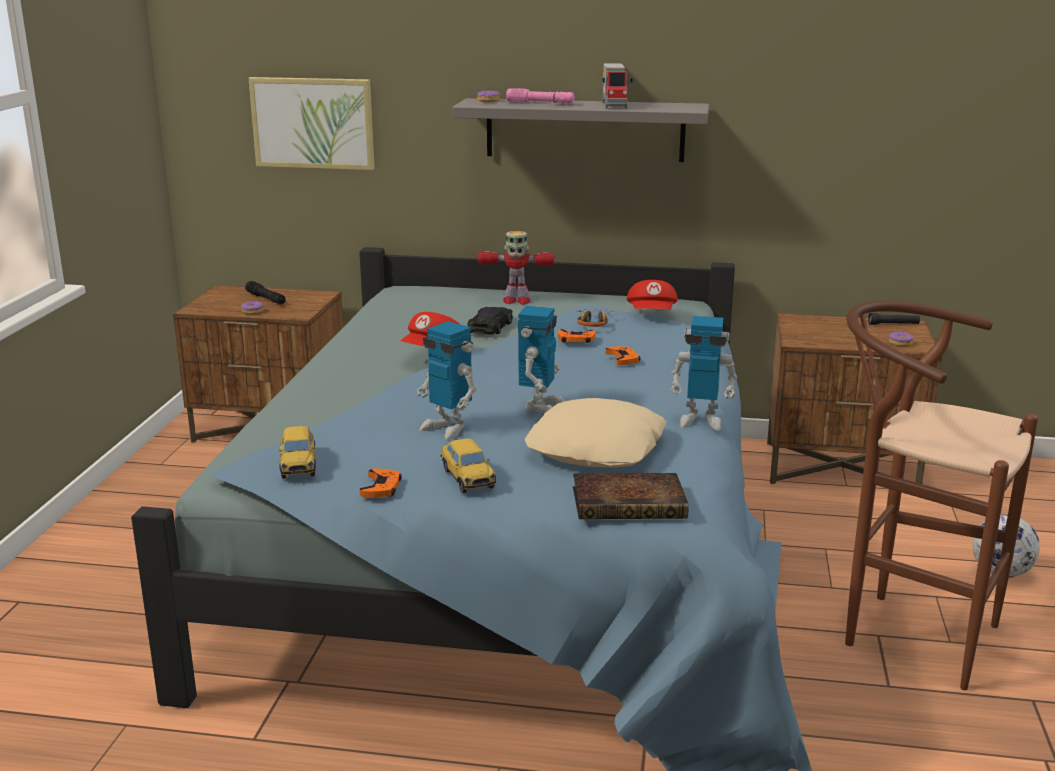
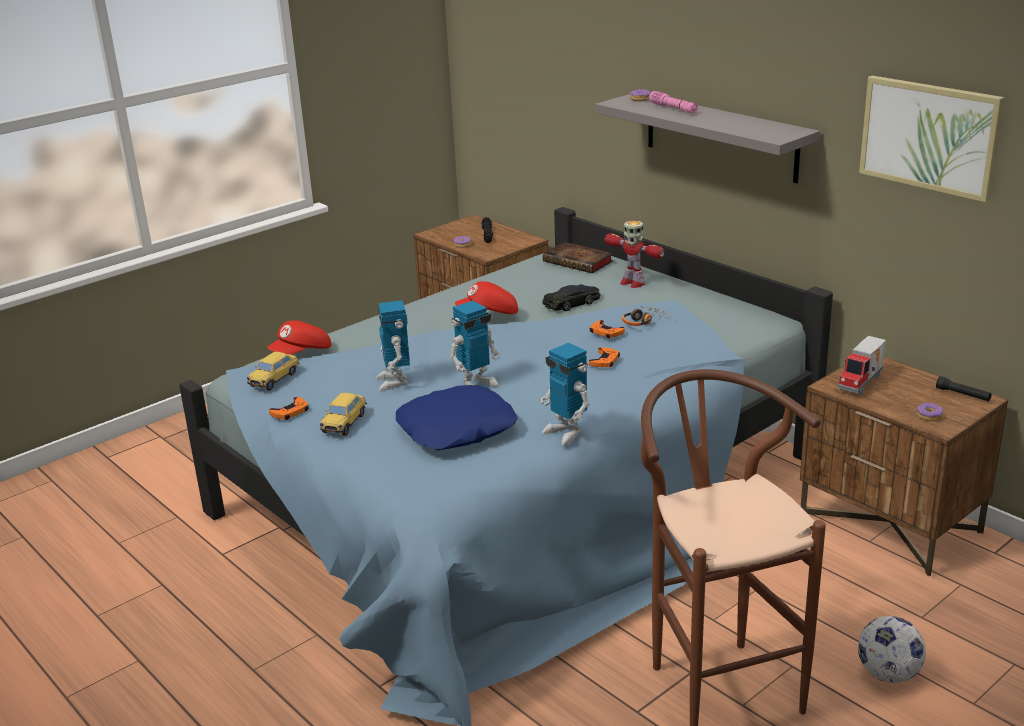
camera: 40 degrees right, 5 degrees up
(313, 123) = (536, 95): picture -> picture (929, 136)
(597, 448) = (457, 429): beige pillow -> blue pillow
(615, 105) = (728, 121): toy truck -> toy truck (862, 384)
(631, 503) = (405, 478): book -> book (579, 262)
(652, 314) = (711, 325): red cap -> red cap (302, 354)

